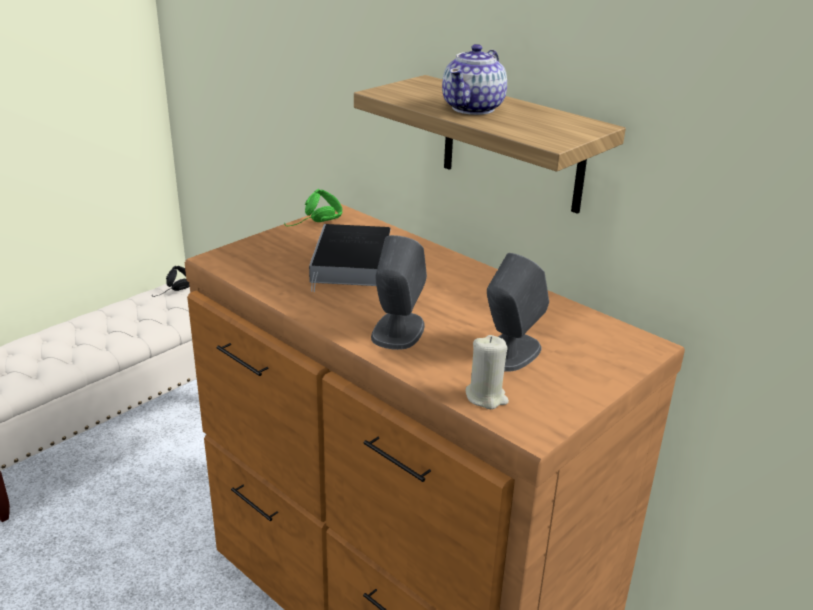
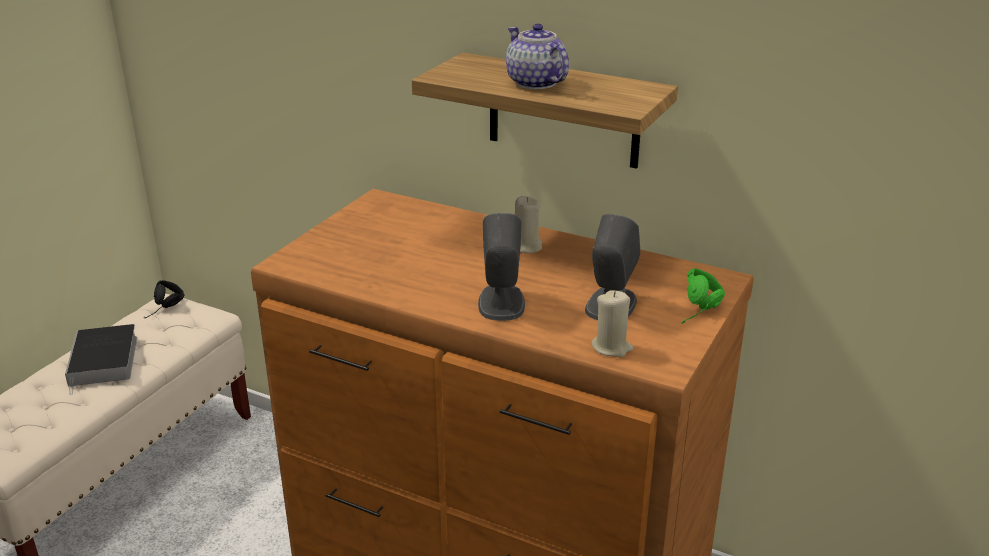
camera: 15 degrees left, 0 degrees up
(315, 223) = (360, 212): green headphones -> green headphones (703, 311)
(352, 263) = (420, 246): book -> book (104, 361)
(454, 279) = (526, 246): none -> beige candle
(474, 108) = (535, 83): teapot -> teapot turned 135 degrees clockwise

